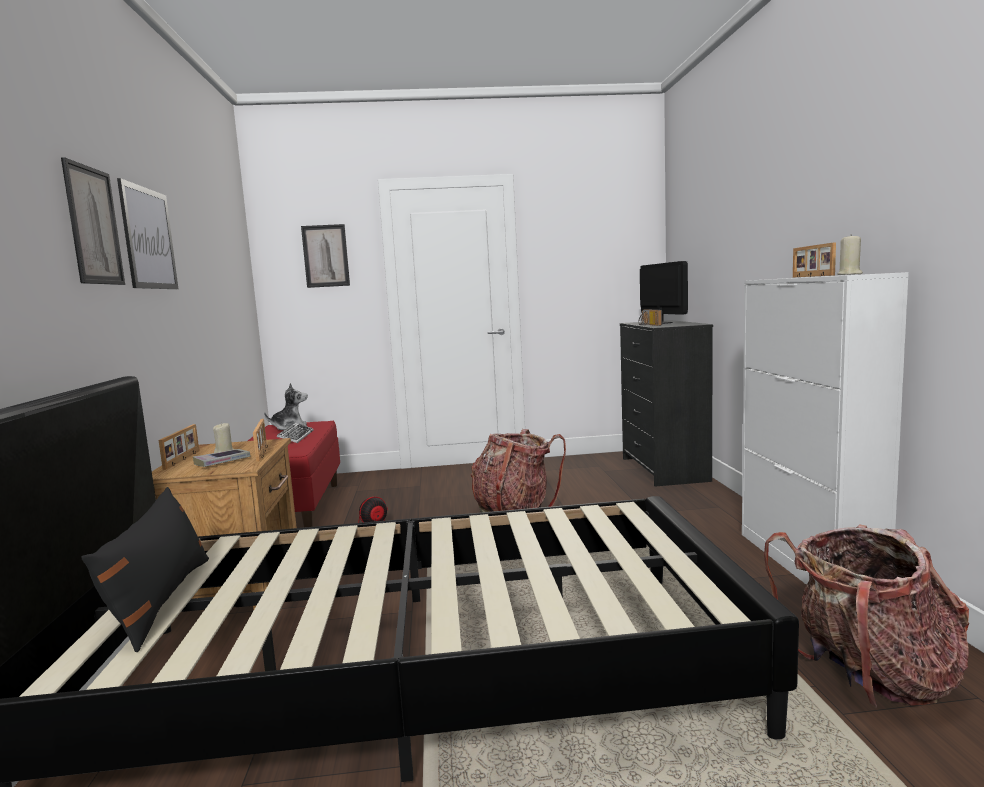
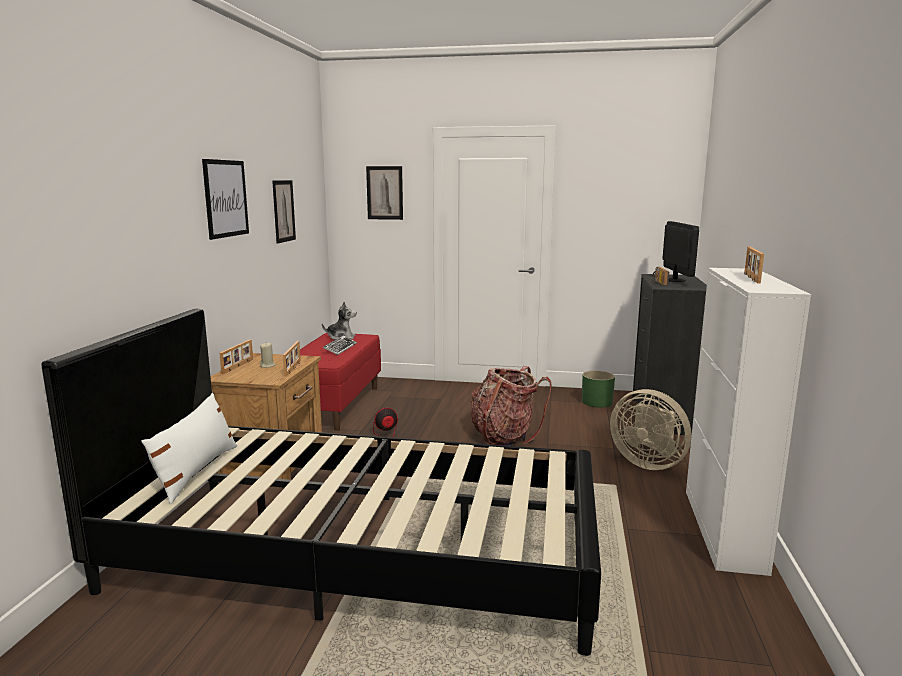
camera: 15 degrees right, 5 degrees up
(93, 226) = (180, 200): picture -> picture (283, 211)
(160, 601) = (196, 471): black pillow -> white pillow
(222, 462) = (262, 373): book -> none
(590, 466) = (597, 402): none -> green planter
(683, 513) = (648, 463): none -> beige fan
(850, 274) = (764, 287): beige candle -> none
(869, 678) = (693, 631): backpack -> none

